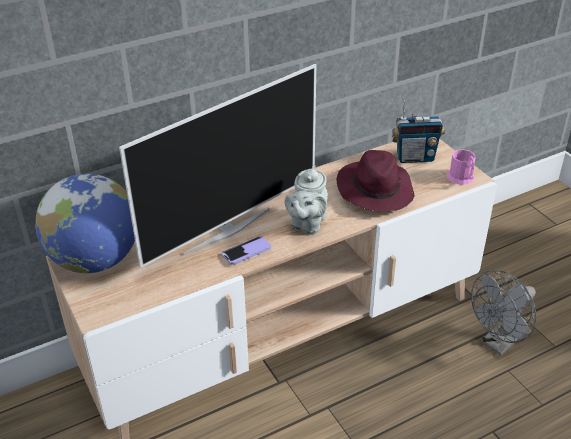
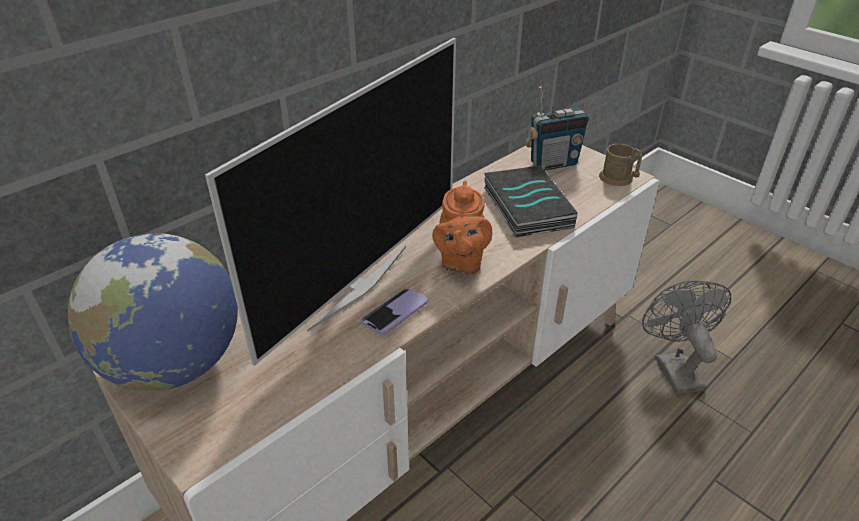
camera: 15 degrees left, 0 degrees up
(307, 224) = (460, 262): grey teapot -> orange teapot
(374, 190) = (525, 207): purple hat -> book
(462, 179) = (619, 179): pink mug -> brown mug
(499, 343) = (673, 367): grey fan -> grey fan turned 135 degrees clockwise

